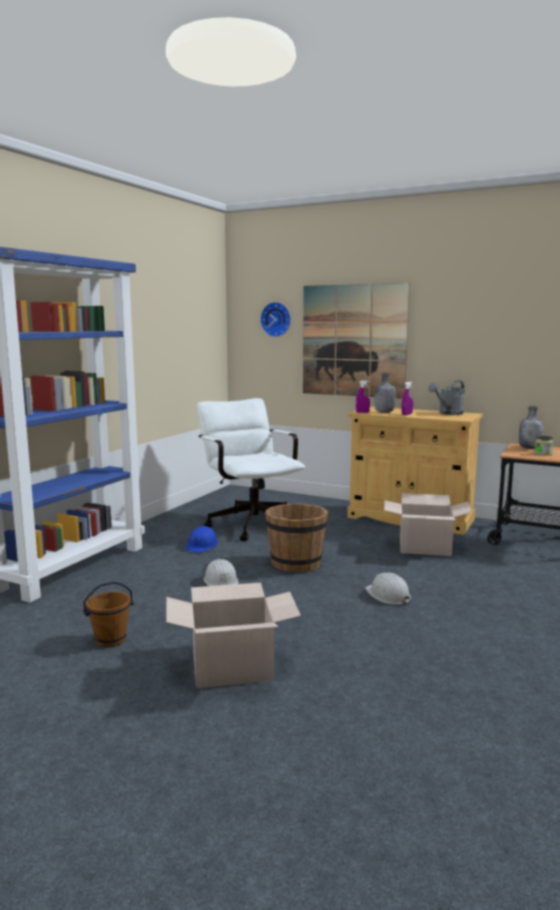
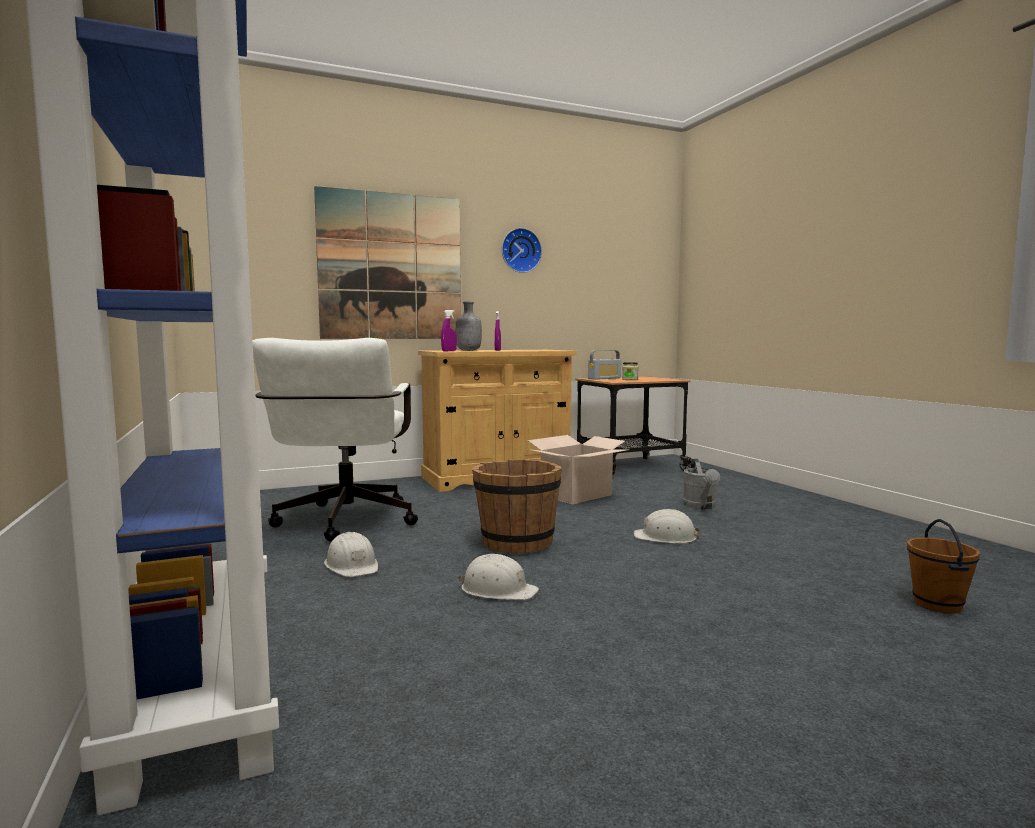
camera: 50 degrees left, 5 degrees down
(111, 640) = (585, 726): brown bucket -> brown bucket (938, 605)
(202, 545) = (352, 565): blue hard hat -> white hard hat
(232, 668) = (778, 661): cardboard box -> none
(250, 523) = (344, 524): white office chair -> white office chair turned 105 degrees counterclockwise
(276, 319) = (269, 231): wall clock -> wall clock (520, 250)
(448, 413) = (525, 349): grey watering can -> grey watering can (701, 506)
(529, 448) = (604, 378): grey bottle -> radio

